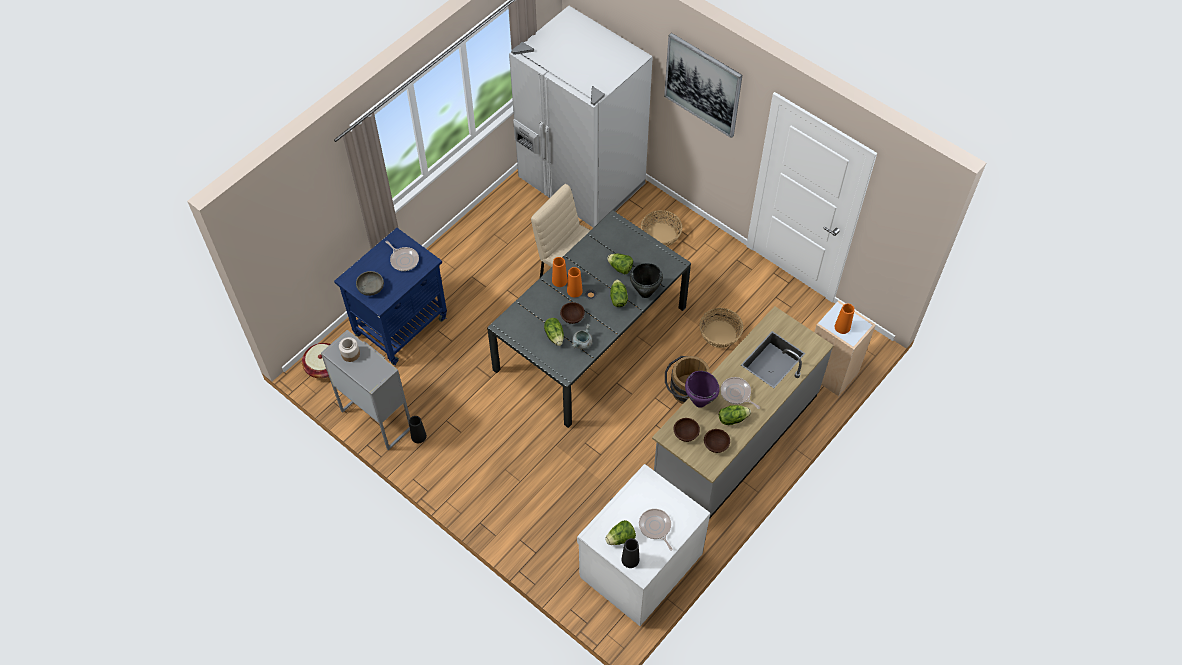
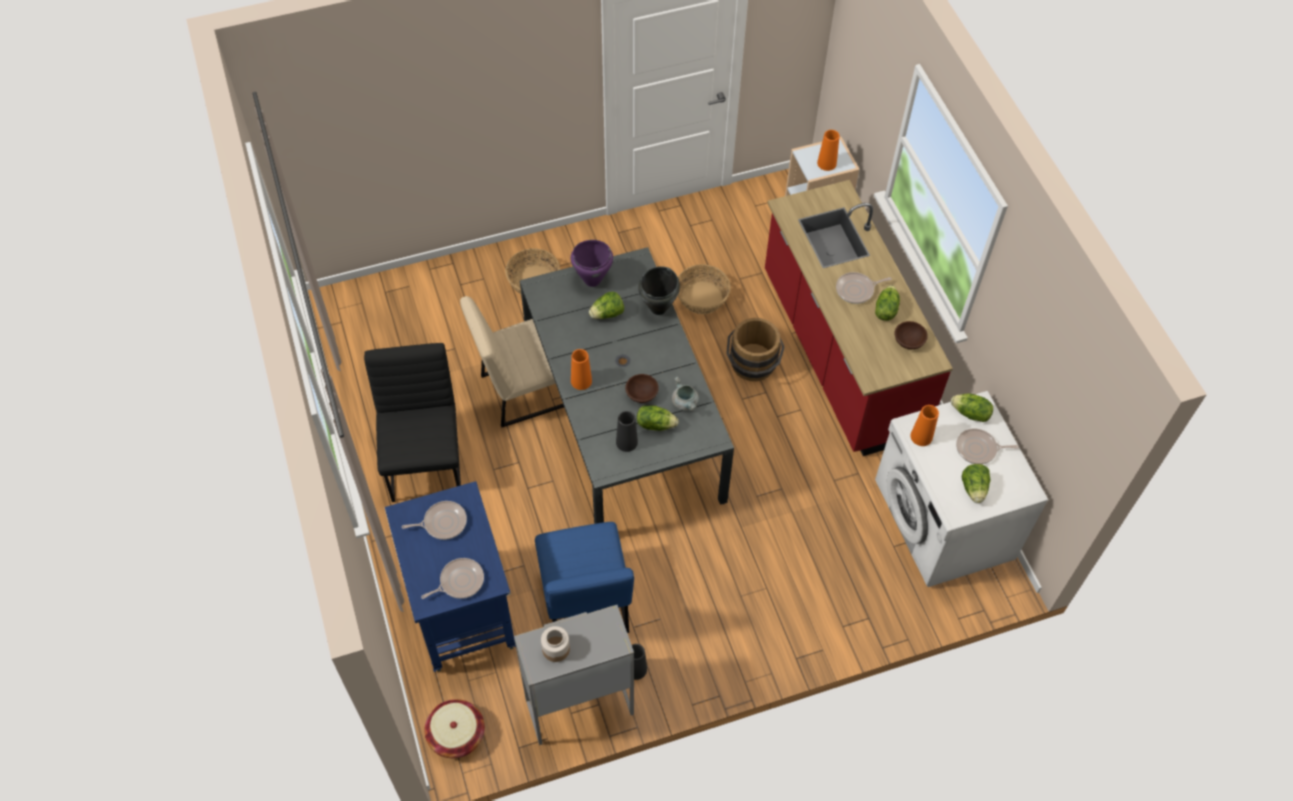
camera: 60 degrees left, 0 degrees up
(371, 288) = (459, 581): grey bowl -> frying pan
(446, 386) = (585, 603): none -> blue chair
(490, 252) = (425, 459): none -> black chair
(574, 291) = (606, 373): orange vase -> orange vase (921, 436)
(581, 182) = (399, 317): white fridge -> none
(618, 298) = (647, 337): lettuce -> lettuce (970, 414)
(630, 559) = (1005, 493): black vase -> black vase (626, 442)
(685, 433) = (878, 360): brown bowl -> none
(700, 401) = (846, 327): purple cooking pot -> purple cooking pot (592, 280)
(703, 85) = (500, 65): picture -> none
(734, 439) = (839, 355): grey counter -> red counter

